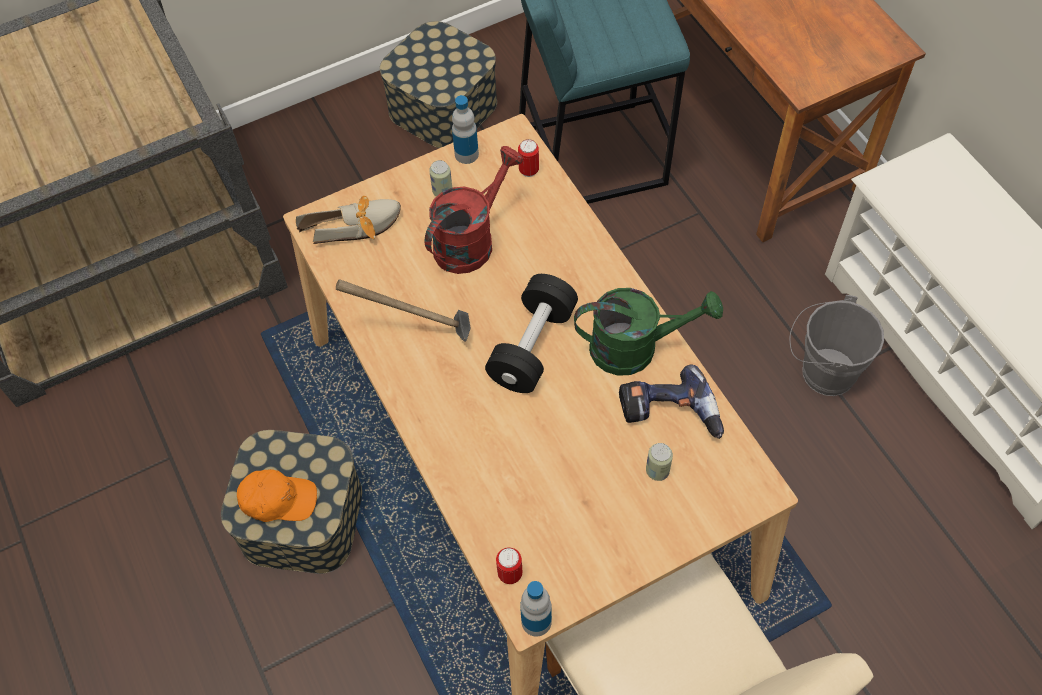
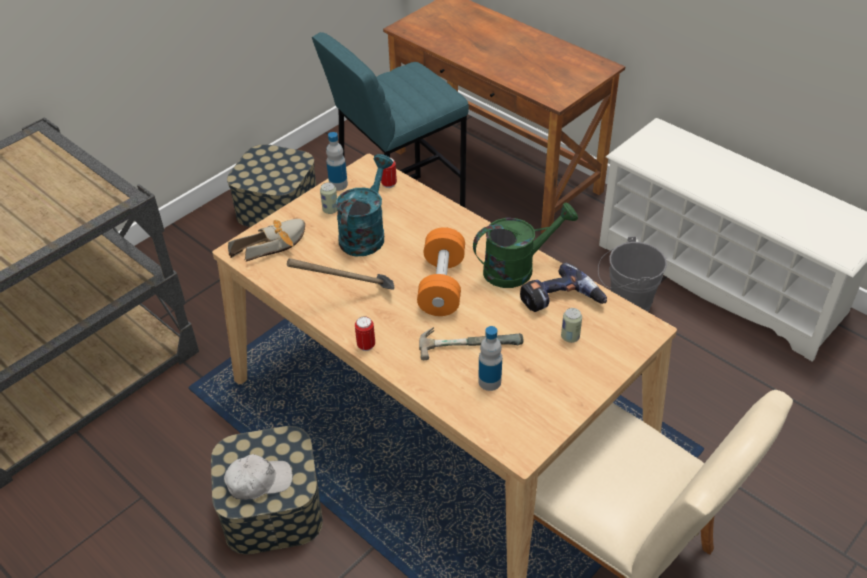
camera: 20 degrees left, 15 degrees down
(278, 499) = (258, 481): orange cap -> white cap
(471, 240) = (365, 233): red watering can -> turquoise watering can
(510, 574) = (494, 430): can -> can (366, 345)
(532, 346) = (442, 286): black dumbbell -> orange dumbbell
(532, 437) = (469, 341): none -> hammer
(536, 621) = (528, 455): bottle -> bottle (489, 381)

